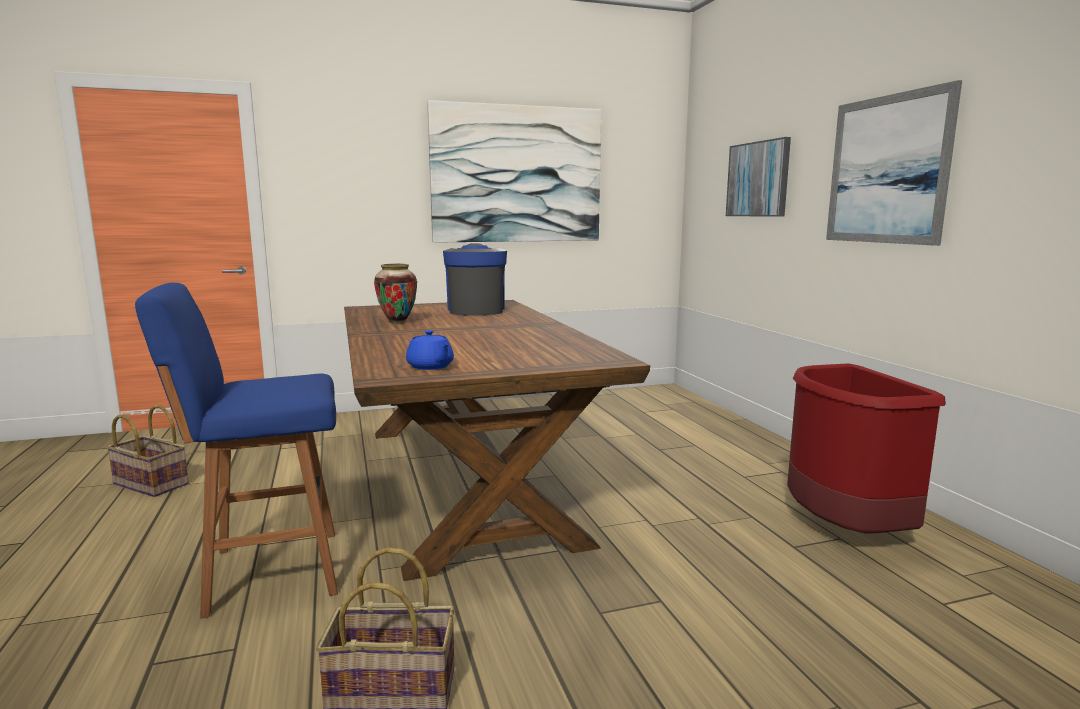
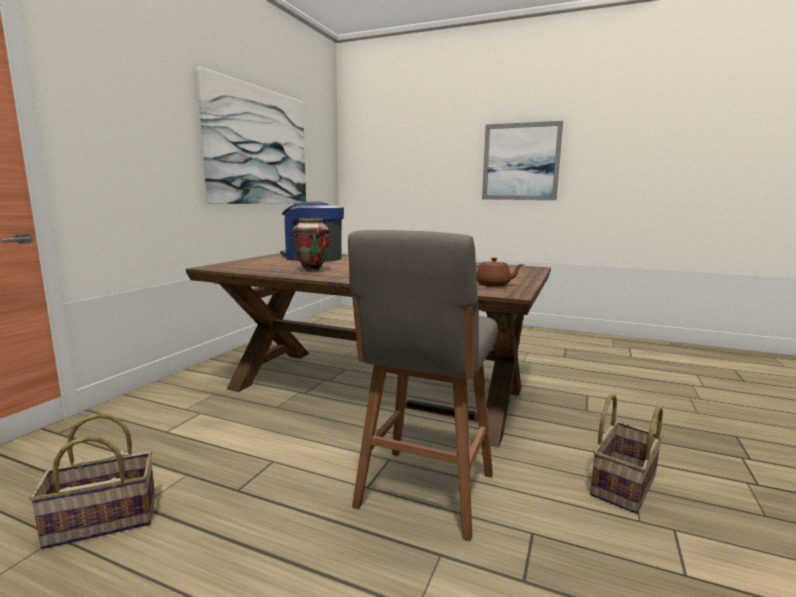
camera: 50 degrees left, 0 degrees up
(268, 572) = (424, 493): blue stool -> grey stool
(430, 367) = (493, 285): blue teapot -> brown teapot
(758, 179) = (418, 163): picture -> none
(843, 529) = (559, 345): red trash can -> none

